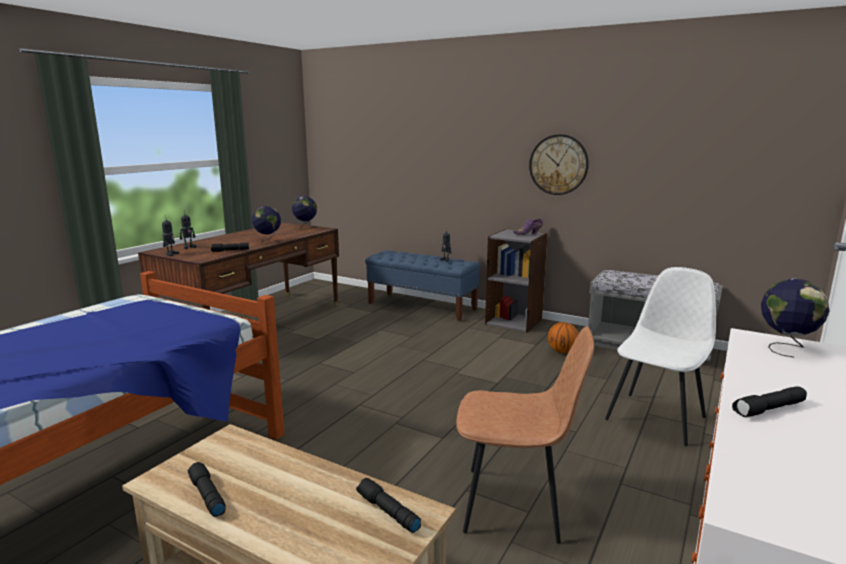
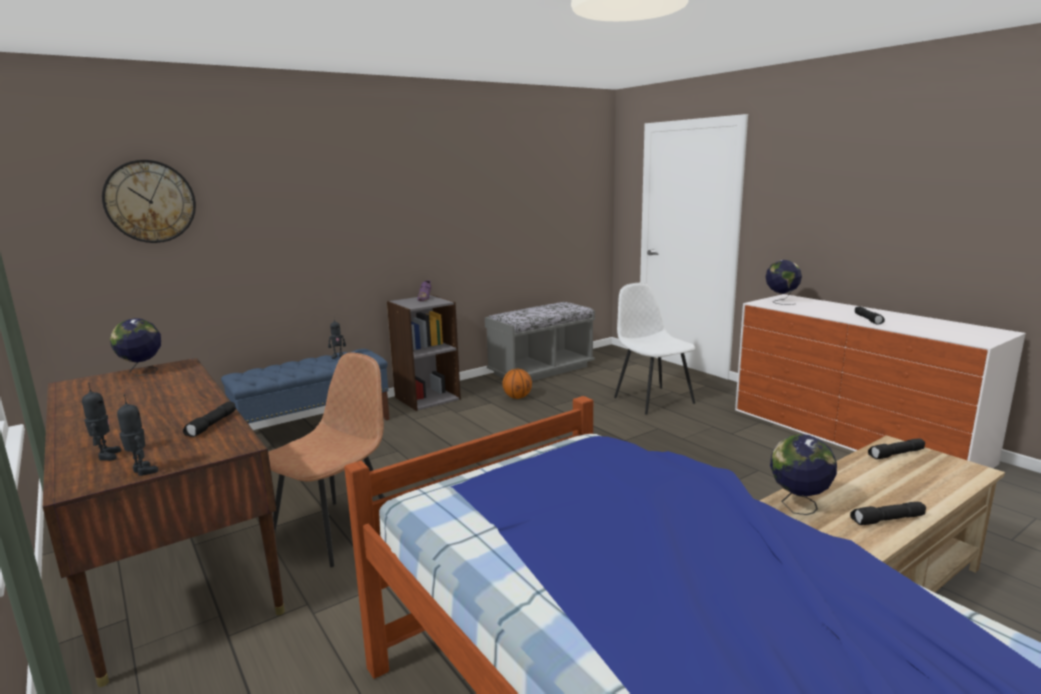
camera: 65 degrees left, 0 degrees up
(268, 241) = (197, 399): globe -> globe (798, 507)
(515, 504) = (748, 472): brown chair -> brown chair (336, 531)
(558, 164) = (431, 221): wall clock -> wall clock (150, 201)

